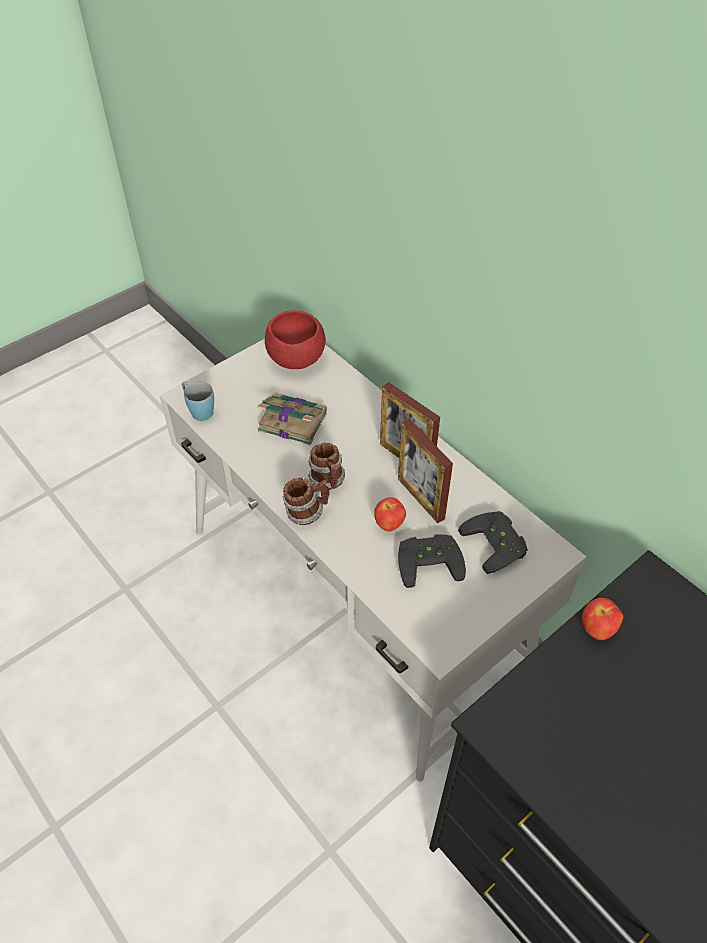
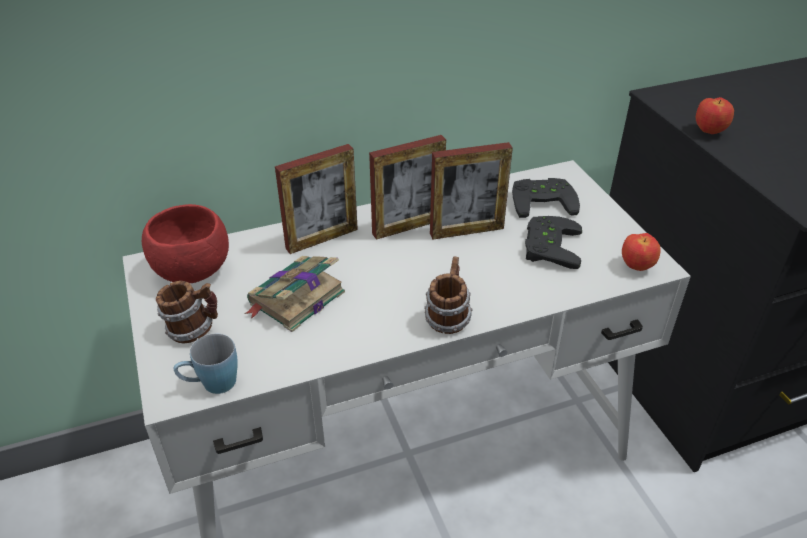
camera: 70 degrees left, 10 degrees down
(328, 482) = (410, 290): mug -> mug (194, 330)
(364, 412) = (322, 239): none -> picture frame
(389, 525) = (492, 260): apple -> apple (637, 266)

